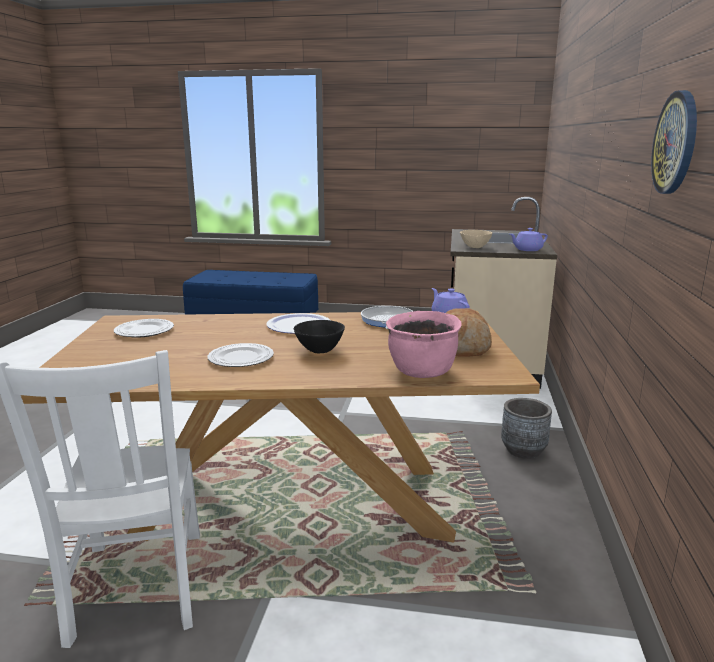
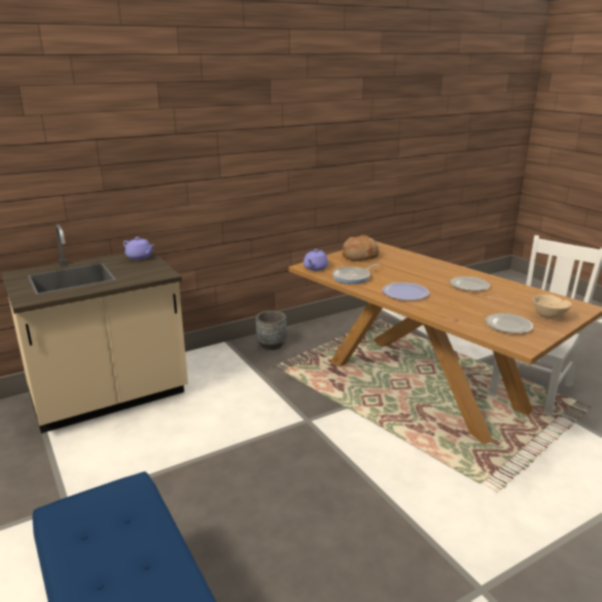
camera: 130 degrees left, 5 degrees up
(319, 351) = (425, 276): black bowl -> none
(422, 372) = (403, 255): pink cooking pot -> none
(474, 247) = (150, 272): beige bowl -> beige bowl (549, 317)
(676, 143) = (342, 134): wall clock -> none

